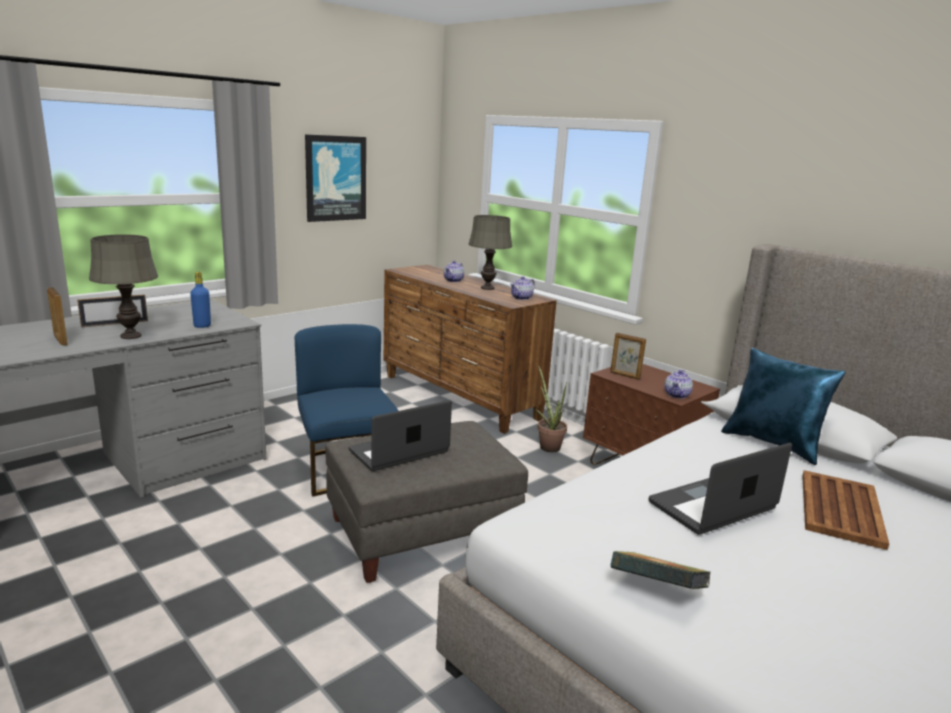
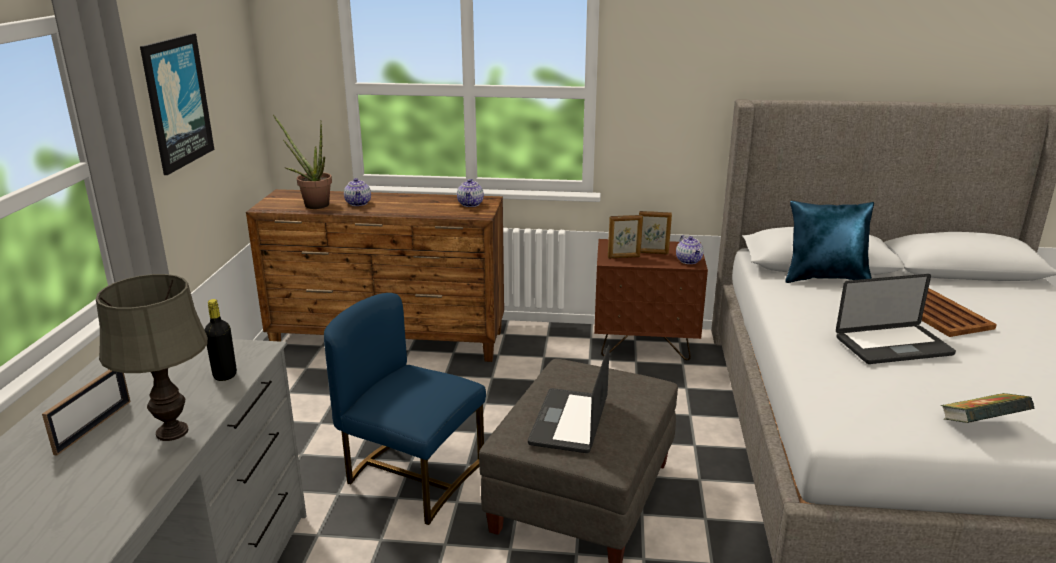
camera: 40 degrees left, 5 degrees up
(60, 340) = (87, 487): picture frame -> picture frame (652, 253)
(202, 326) = (225, 375): blue bottle -> black bottle
(487, 288) = (413, 202): grey table lamp -> none
(547, 445) = (545, 356): potted plant -> potted plant (312, 204)
(712, 506) = (893, 346): laptop -> laptop turned 120 degrees counterclockwise

